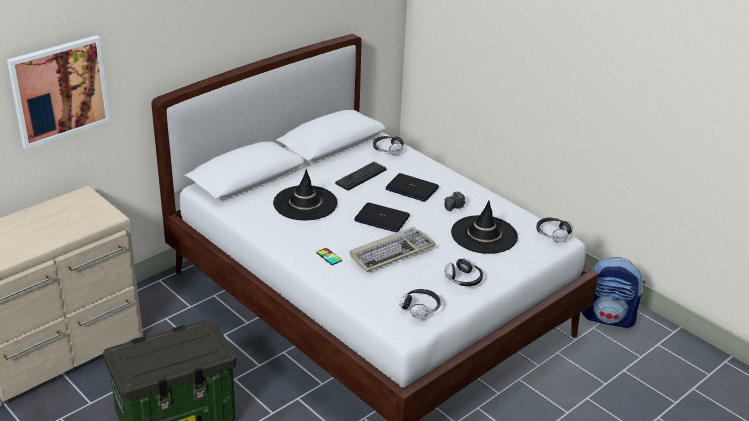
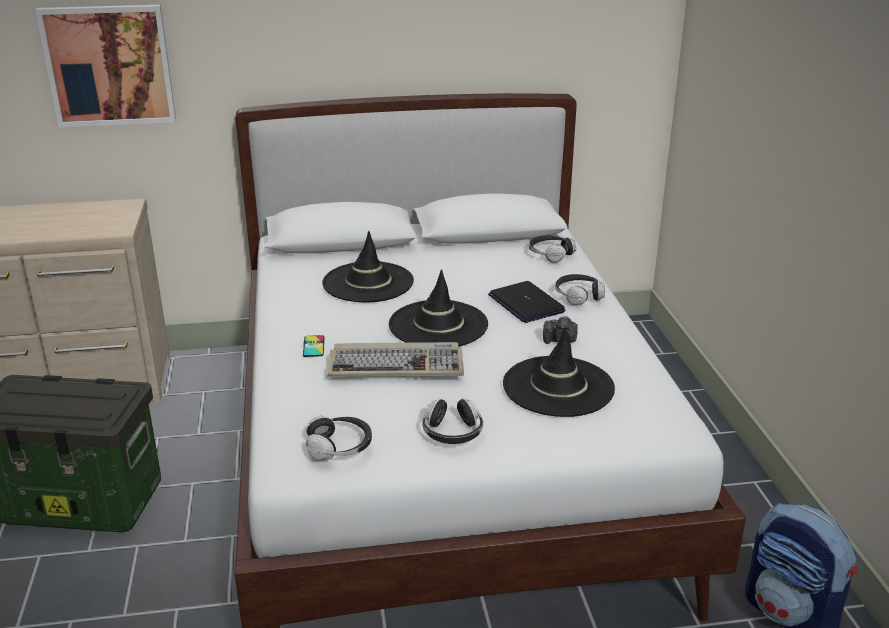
camera: 35 degrees right, 5 degrees down
(361, 176) = (477, 273): keyboard -> none
(381, 219) = (438, 325): laptop -> black hat
(552, 234) = (673, 420): headphones -> headphones (578, 296)

